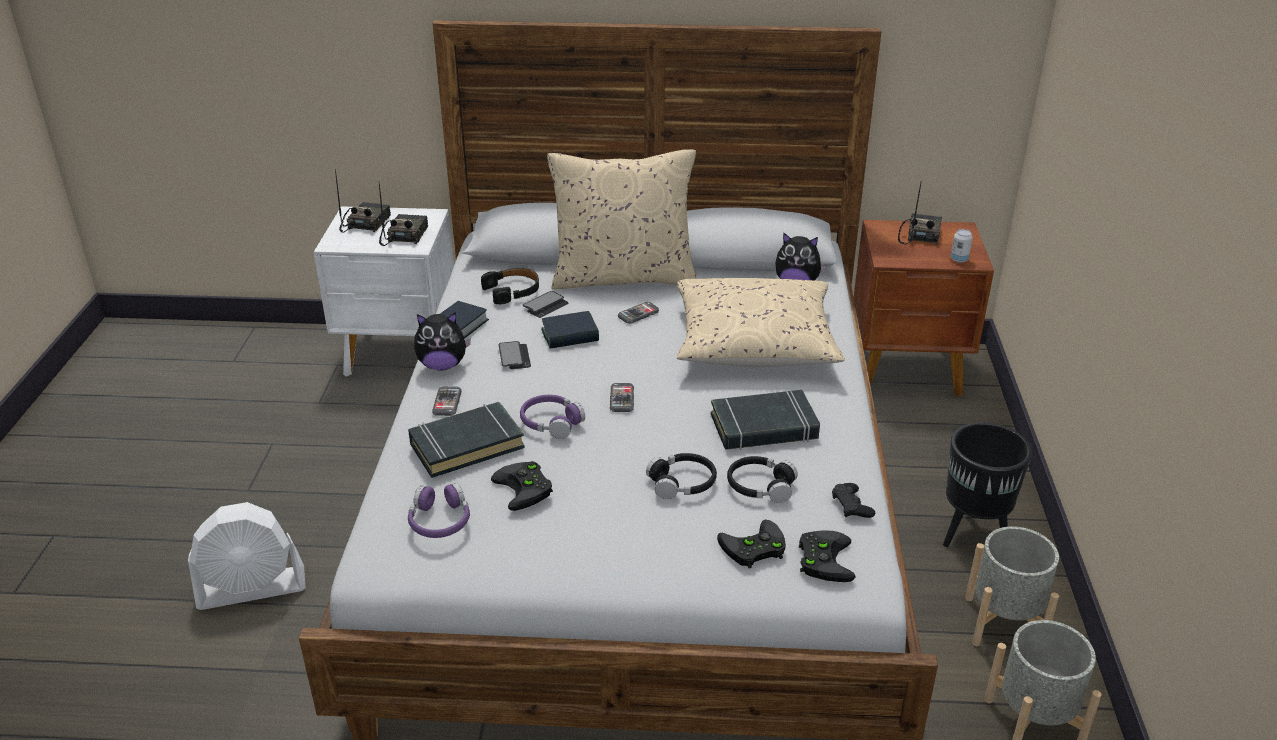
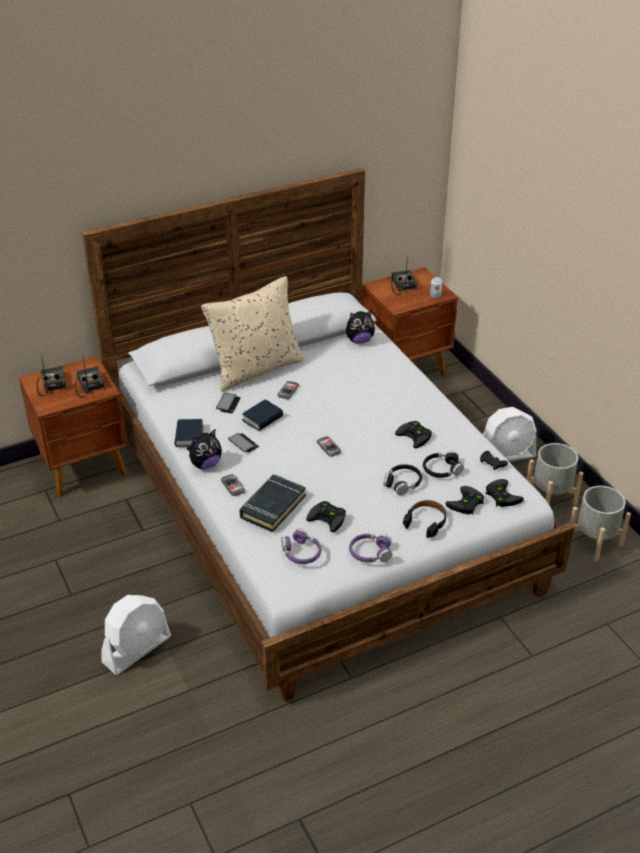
camera: 30 degrees left, 5 degrees up
(402, 355) = (84, 467): white nightstand -> brown nightstand
(512, 291) = (198, 401): black headphones -> black headphones (426, 521)
(551, 422) = (305, 475): purple headphones -> purple headphones (370, 553)
(754, 343) = (368, 387): beige pillow -> none
(764, 427) = (416, 436): black book -> black game controller
(973, 534) = (505, 456): black planter -> white fan

